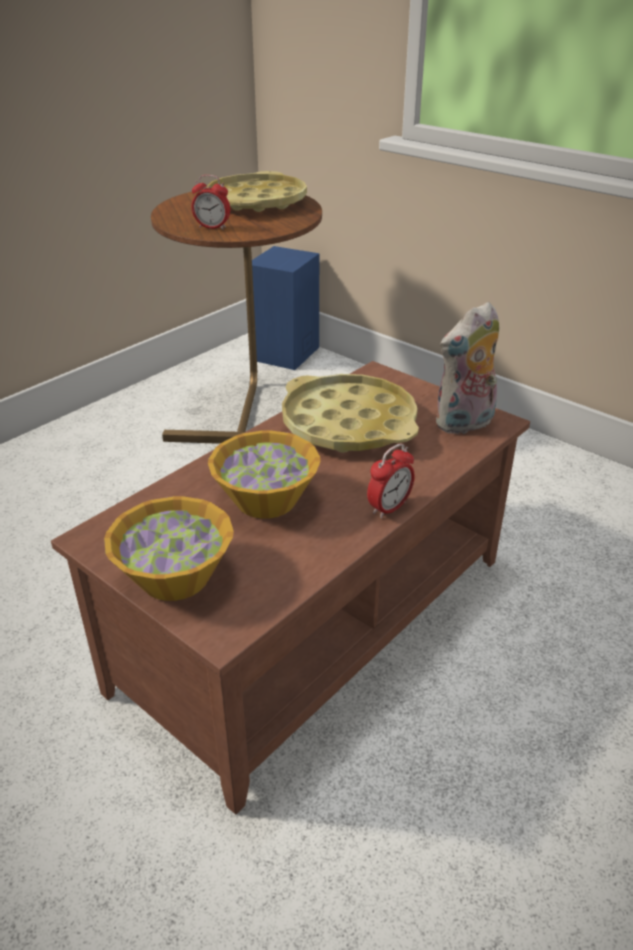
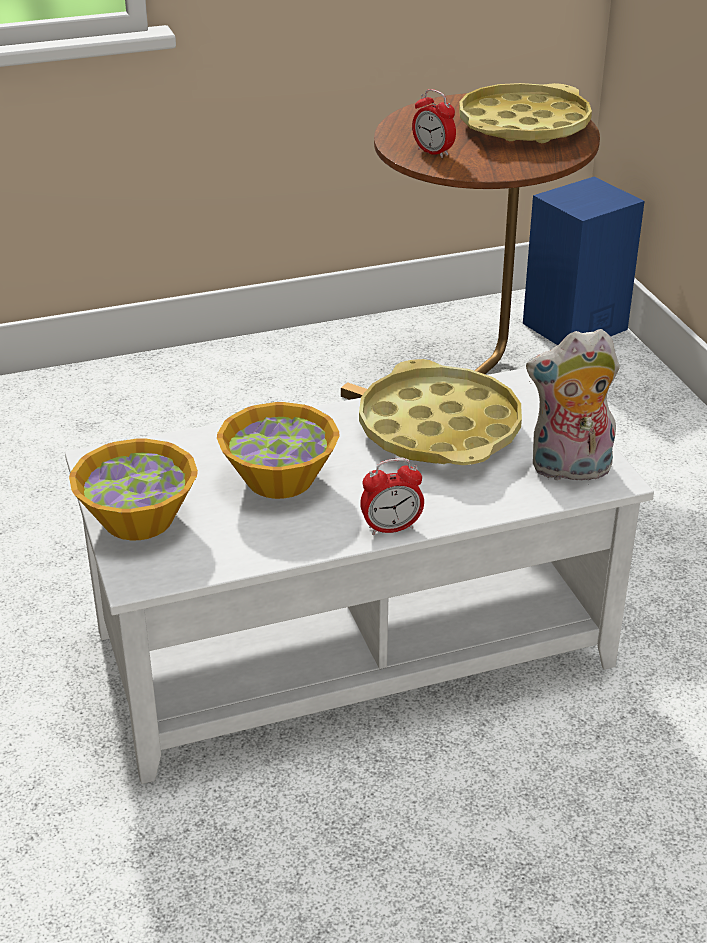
camera: 30 degrees right, 0 degrees up
(314, 620) = (353, 646): brown coffee table -> white coffee table

